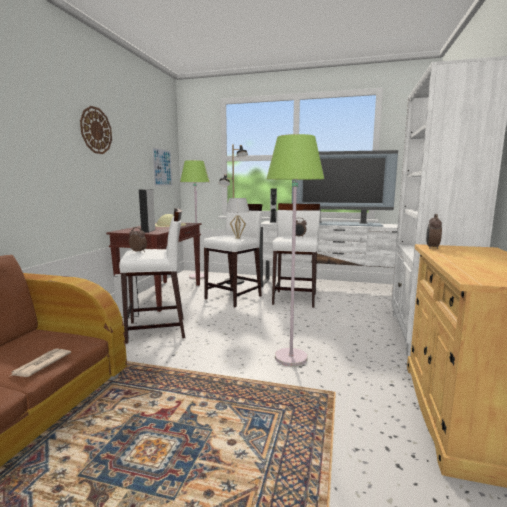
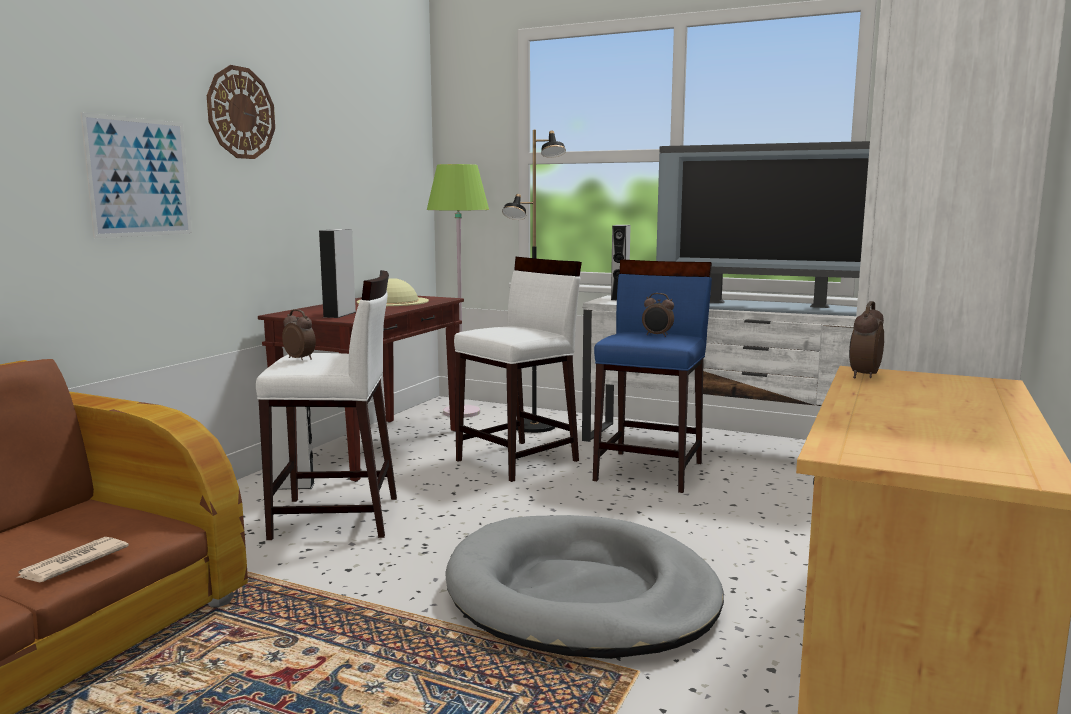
camera: 10 degrees right, 0 degrees up
(162, 167) = (391, 179): picture -> picture (139, 177)
(237, 238) = (522, 334): white table lamp -> none
(291, 358) = (581, 595): green floor lamp -> grey dog bed
(295, 298) = (650, 471): white stool -> blue stool

